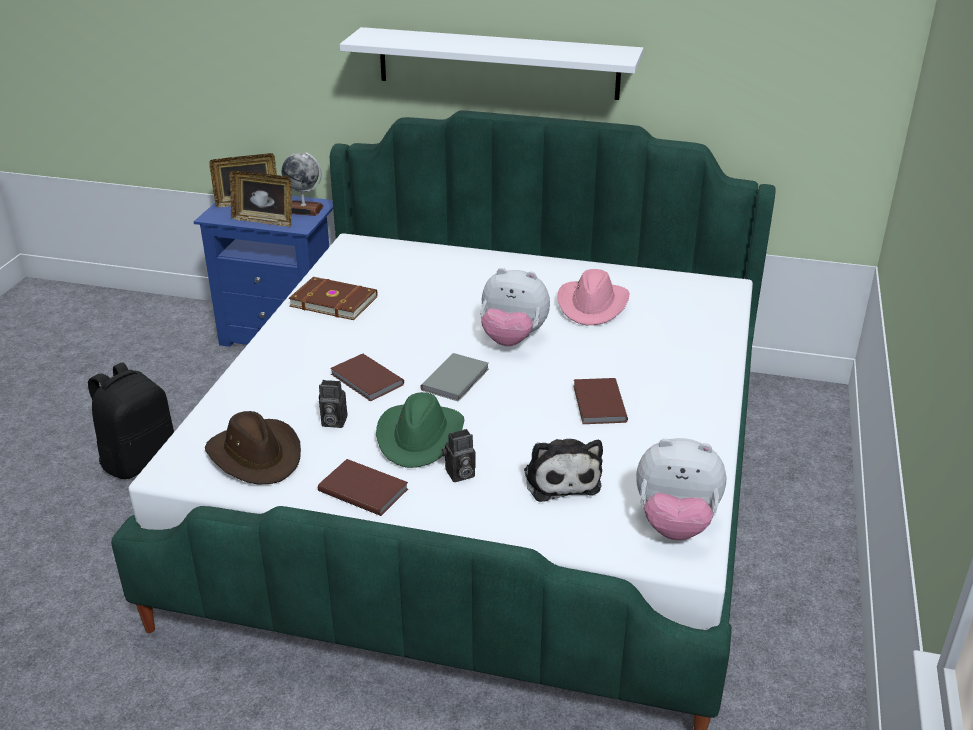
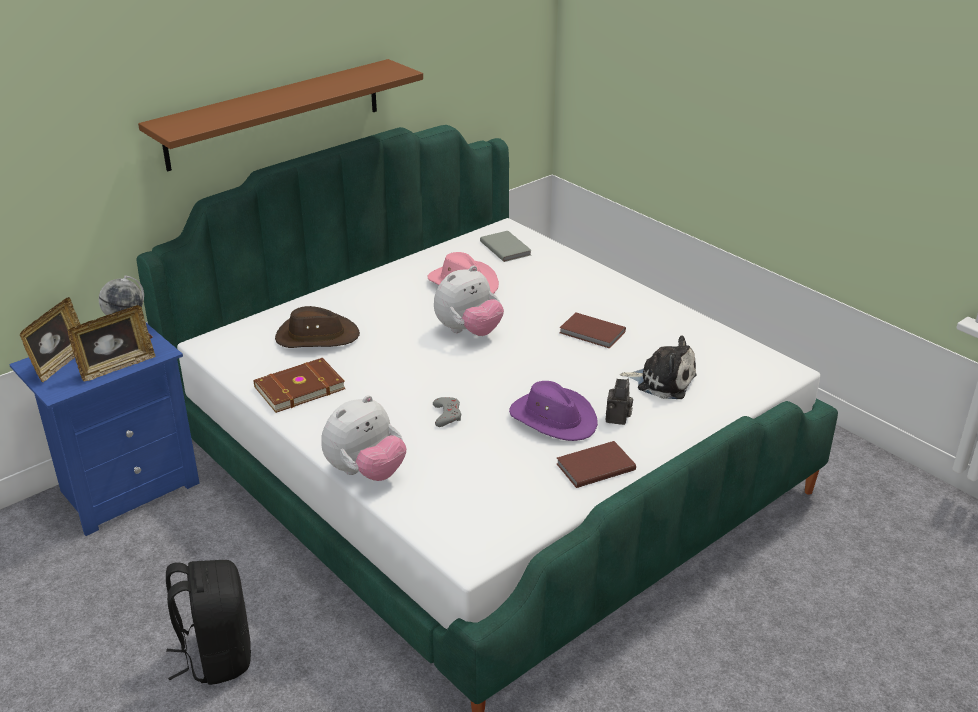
camera: 55 degrees left, 0 degrees up
(256, 455) = (495, 504): brown hat -> brown hat (316, 336)
(332, 422) = (488, 451): camera -> none
(366, 380) = (447, 415): brown book -> grey game controller
(420, 437) = (553, 418): green hat -> purple hat
(457, 379) = (495, 375): grey book -> grey book (506, 248)
(498, 63) = (274, 114): white shelf -> brown shelf
(675, 524) = (748, 361): plush toy -> plush toy (366, 472)

